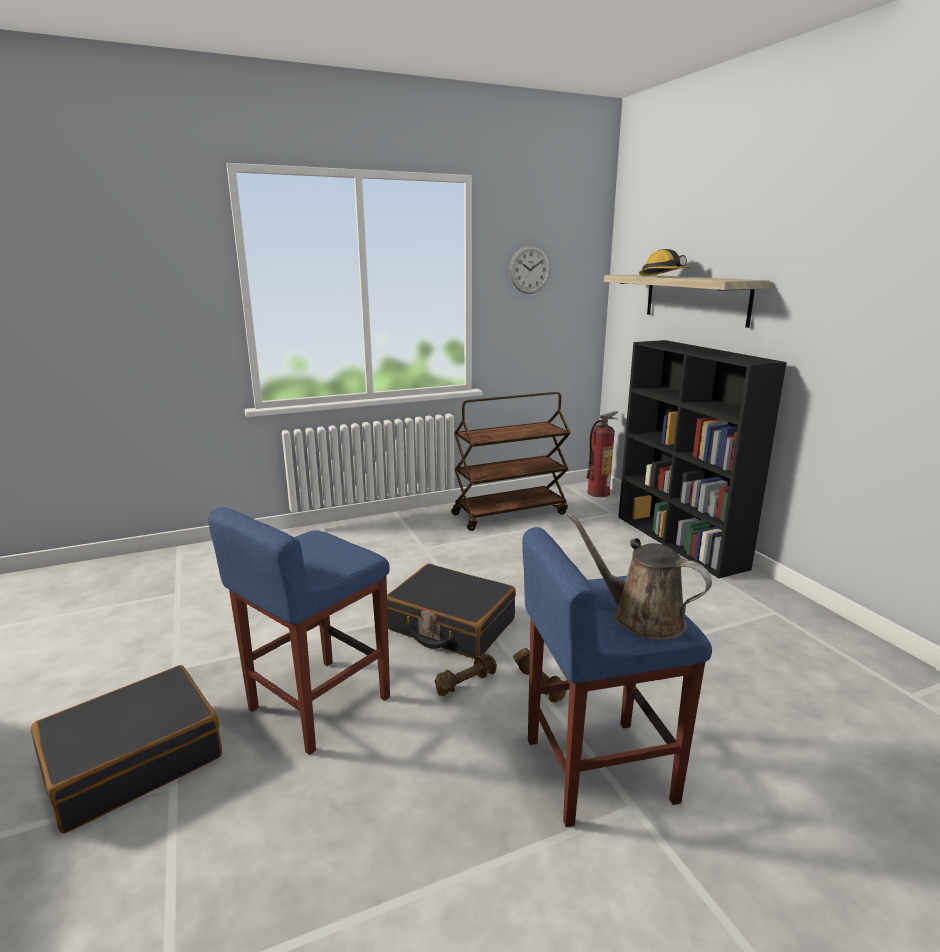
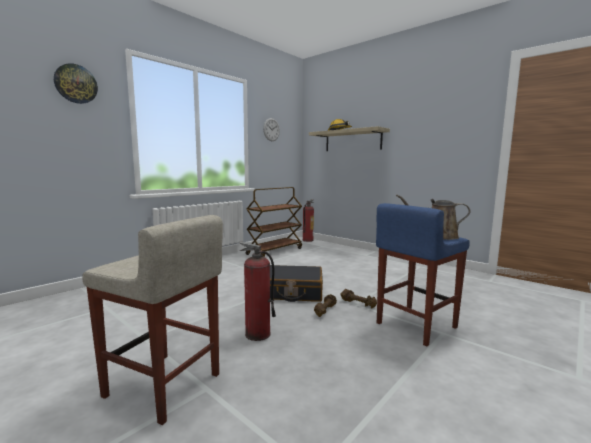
camera: 25 degrees left, 10 degrees down
(133, 760) = (164, 385): black suitcase -> beige stool
(150, 239) = (76, 84): none -> wall clock
(318, 704) = (257, 334): blue stool -> fire extinguisher
(680, 542) = (360, 251): black bookcase -> none

